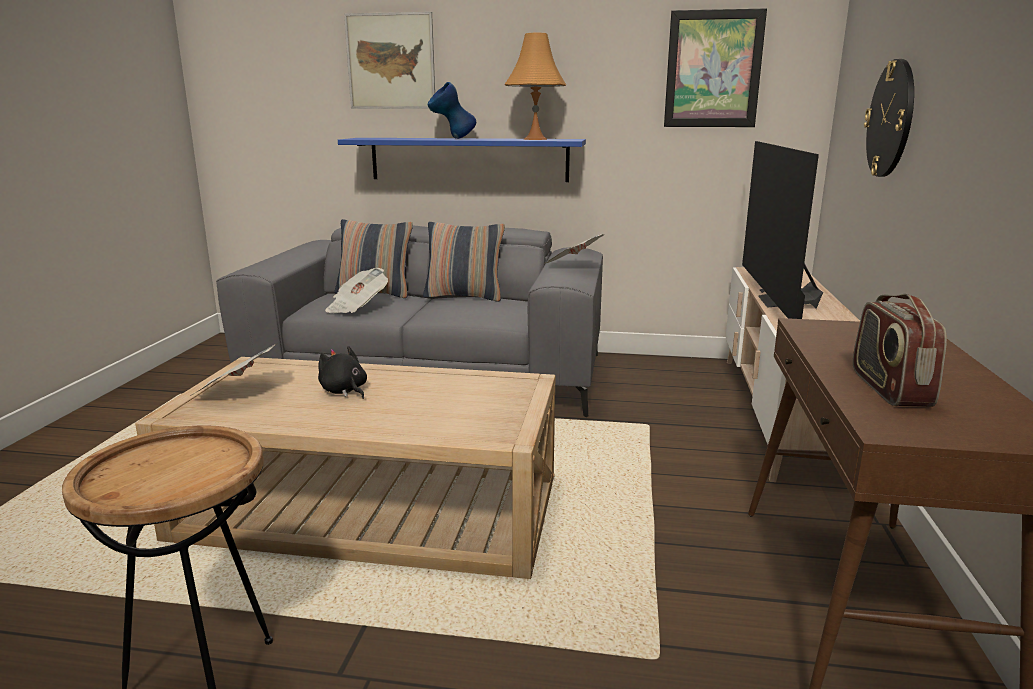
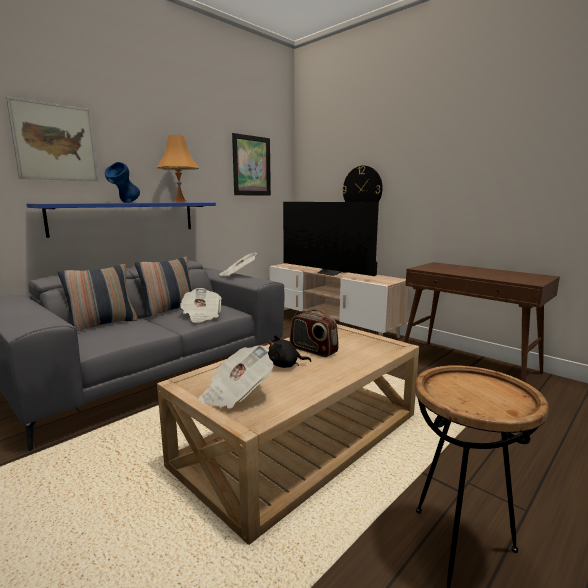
camera: 55 degrees left, 5 degrees down
(357, 307) = (124, 334): newspaper -> newspaper (201, 316)
(888, 388) = (496, 276): radio -> radio (313, 350)

